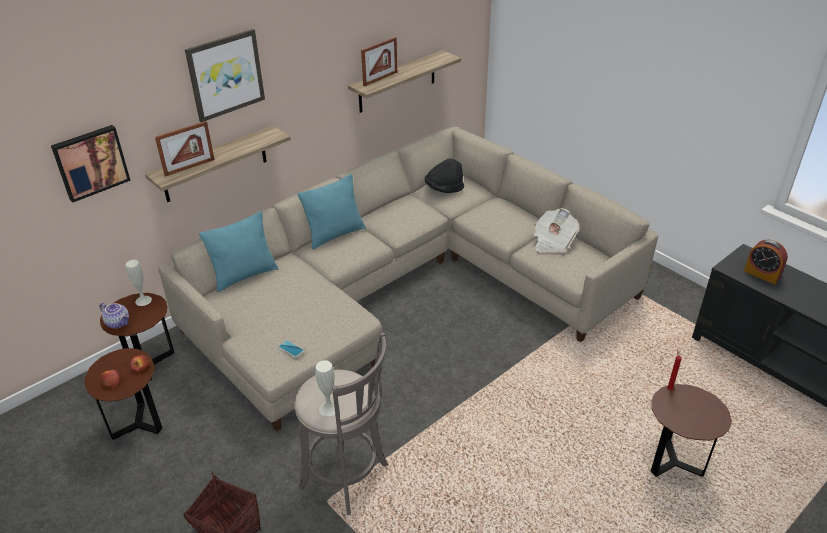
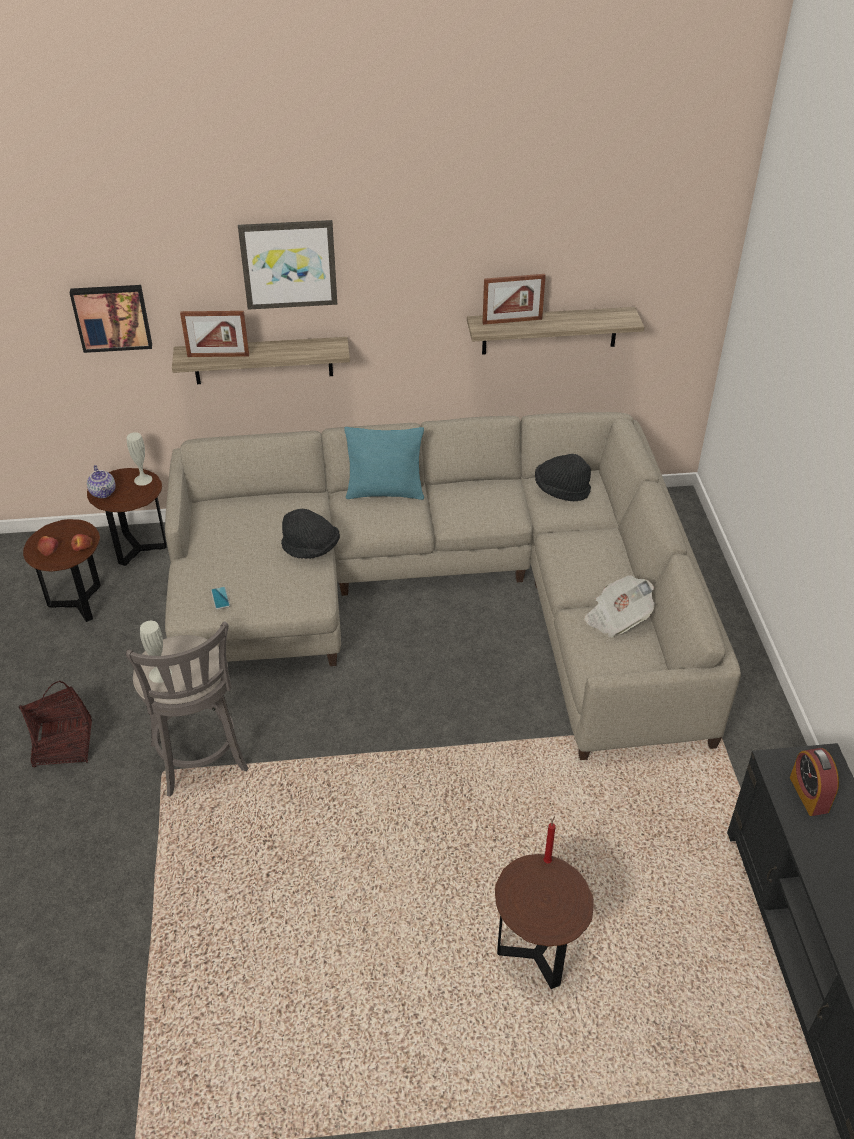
camera: 35 degrees right, 5 degrees up
(244, 275) = (254, 497): turquoise pillow -> none
(323, 288) = (311, 548): none -> black hat

